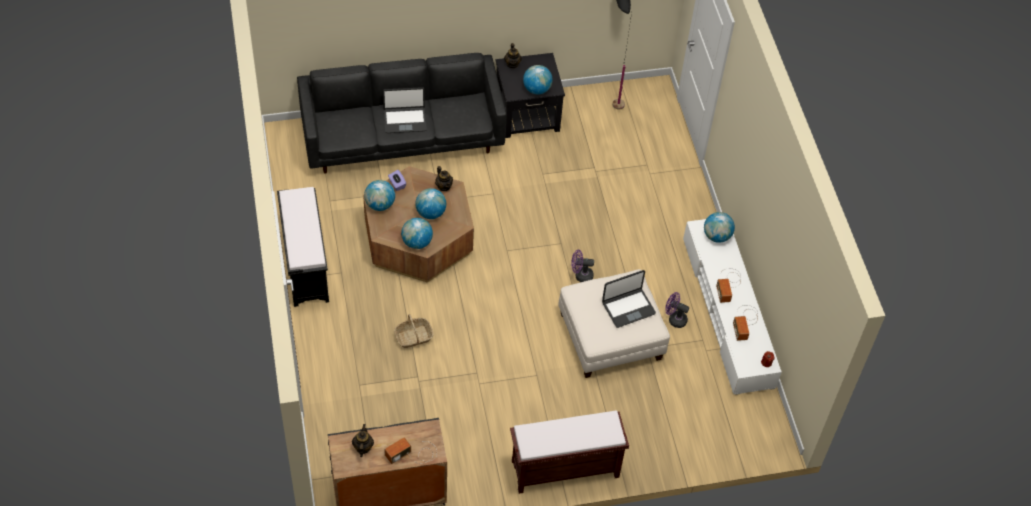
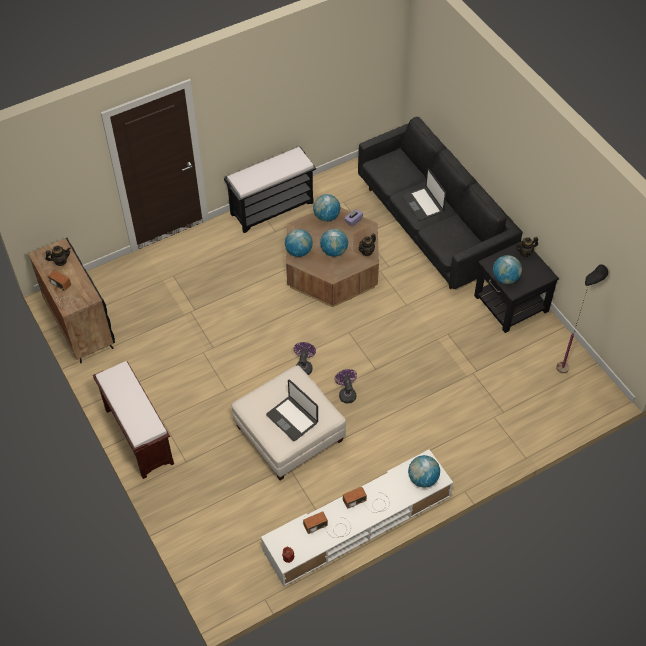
camera: 75 degrees right, 0 degrees up
(413, 337) = (232, 295): basket -> none
(674, 319) = (330, 480): purple fan -> purple fan (304, 366)

